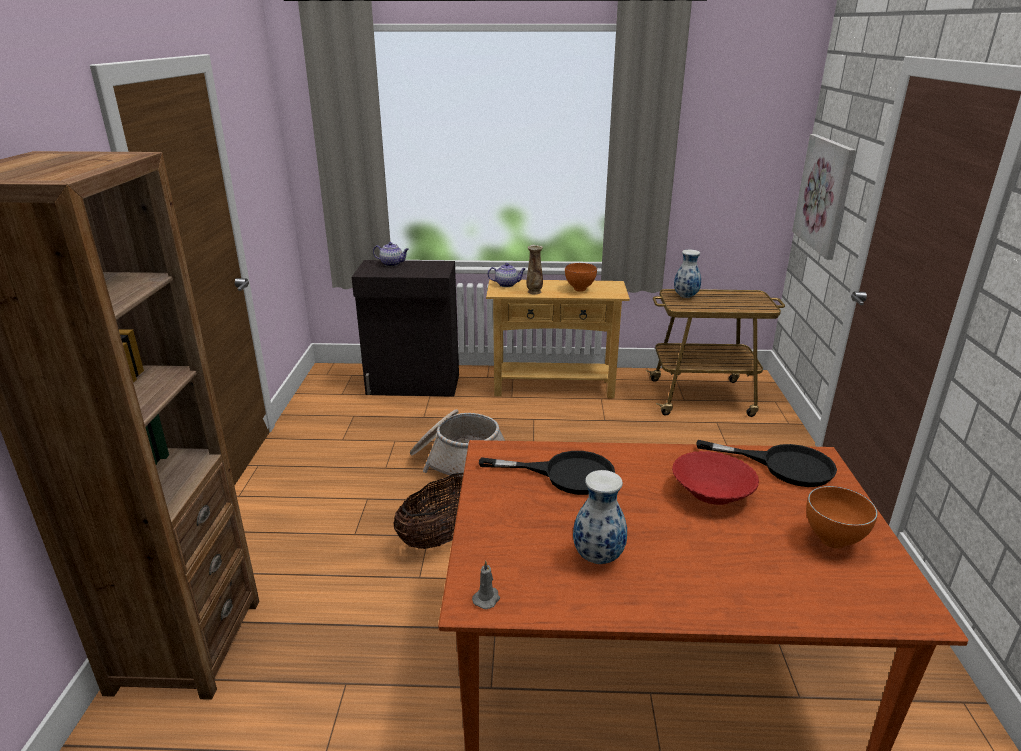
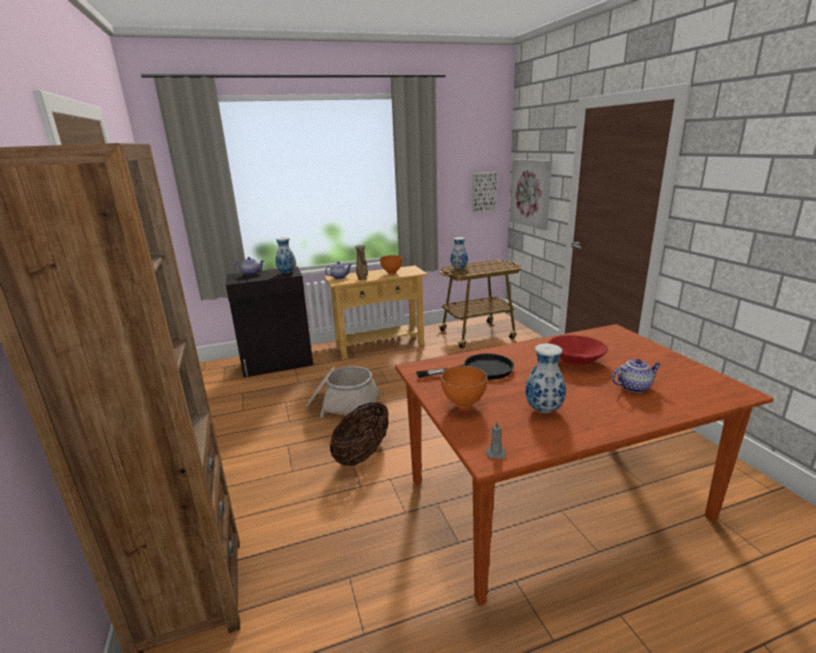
camera: 20 degrees left, 5 degrees down
(433, 270) = (287, 273): none -> vase
(755, 181) = (483, 192): none -> picture
(757, 559) = (634, 387): none -> teapot
(783, 465) = (600, 338): black frying pan -> none
(832, 541) = (662, 368): orange bowl -> orange bowl (463, 404)

